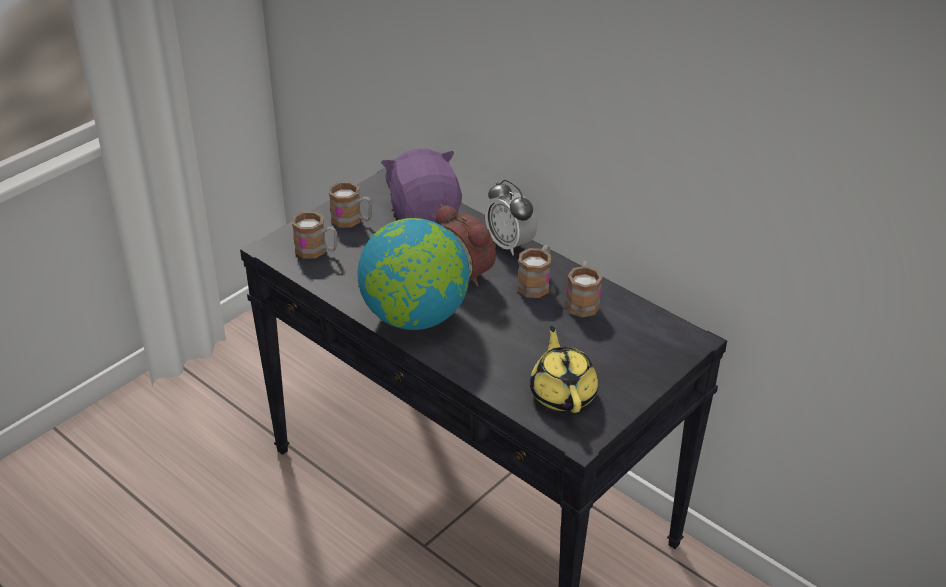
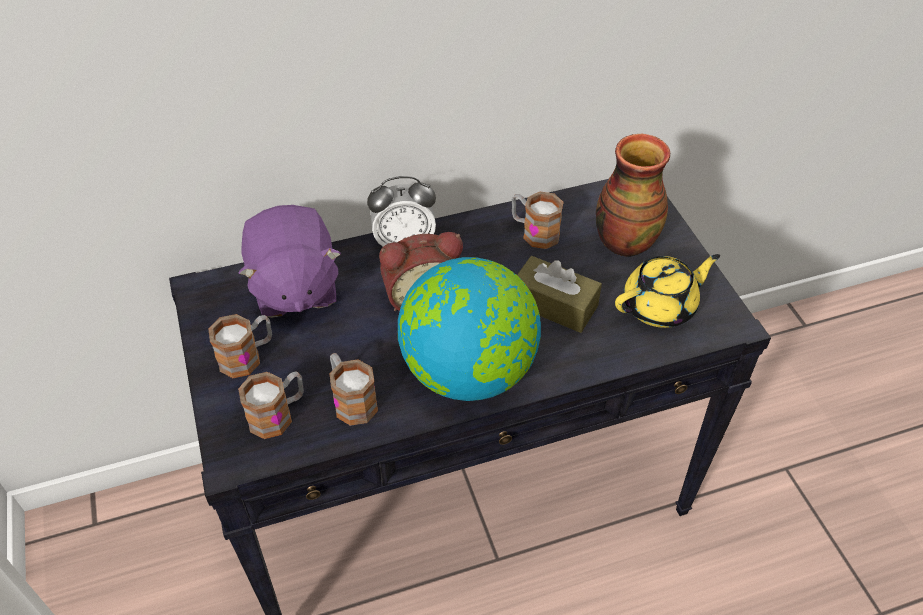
camera: 60 degrees left, 10 degrees up
(425, 214) = (294, 287): purple plush toy -> purple plush toy turned 120 degrees counterclockwise
(514, 336) = (554, 305): none -> brown tissue box
(536, 283) = (482, 252): mug -> mug (351, 400)
(562, 393) = (660, 306): yellow teapot -> yellow teapot turned 135 degrees clockwise
(618, 352) = (624, 241): none -> vase

